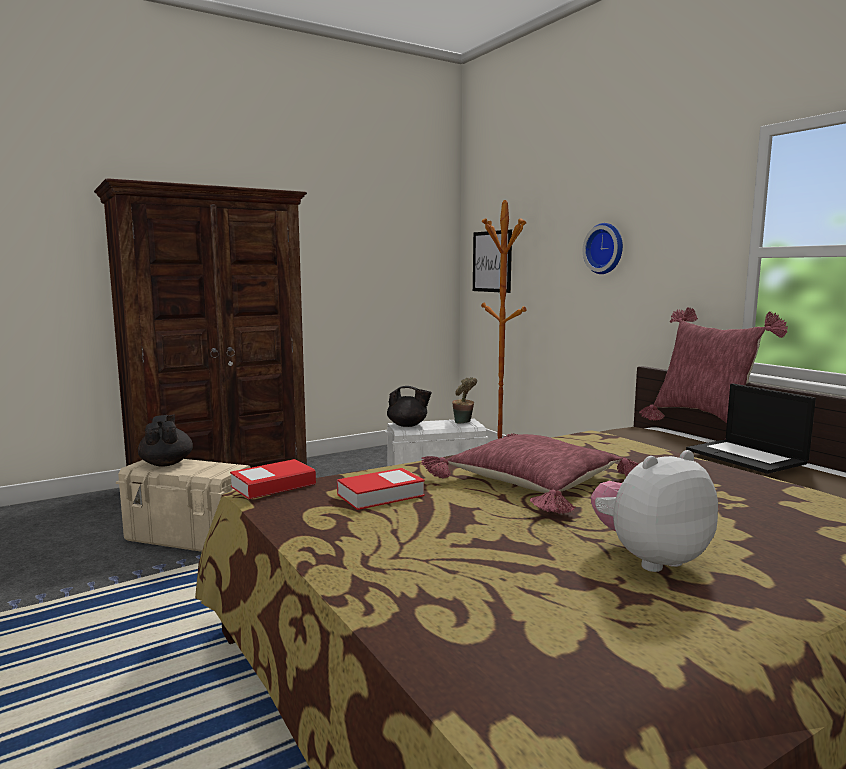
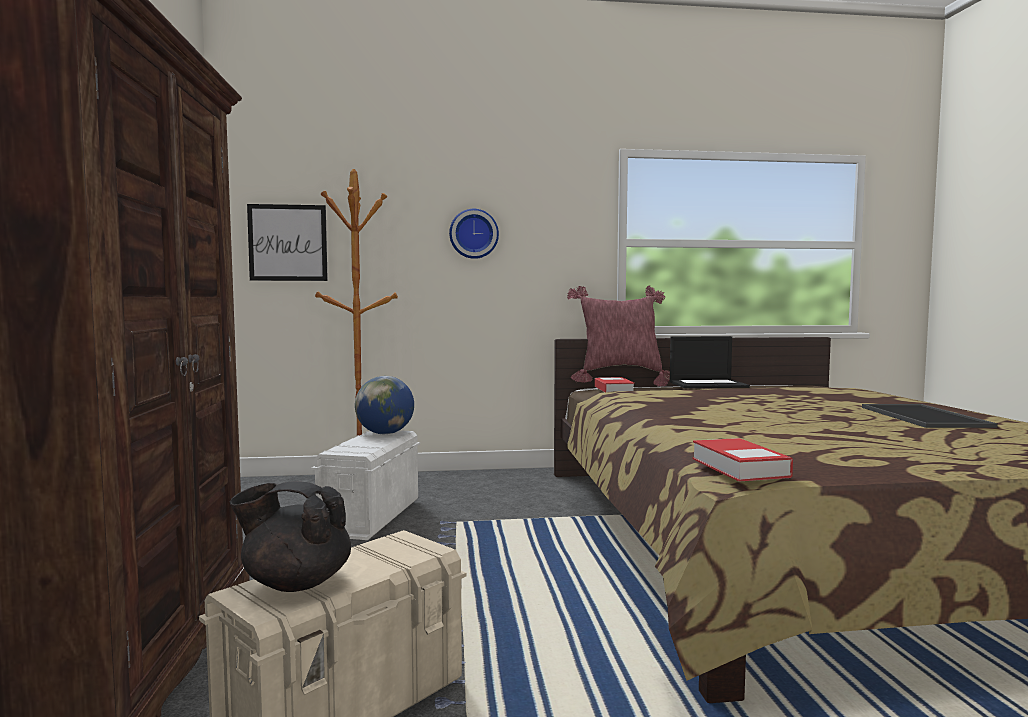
camera: 65 degrees left, 5 degrees down
(380, 495) = (786, 443): book -> book (613, 390)
(408, 425) = (351, 449): black teapot -> none
(463, 423) = (385, 433): potted plant -> globe
(533, 478) = (745, 413): red pillow -> none
(649, 558) = (926, 417): plush toy -> tray

